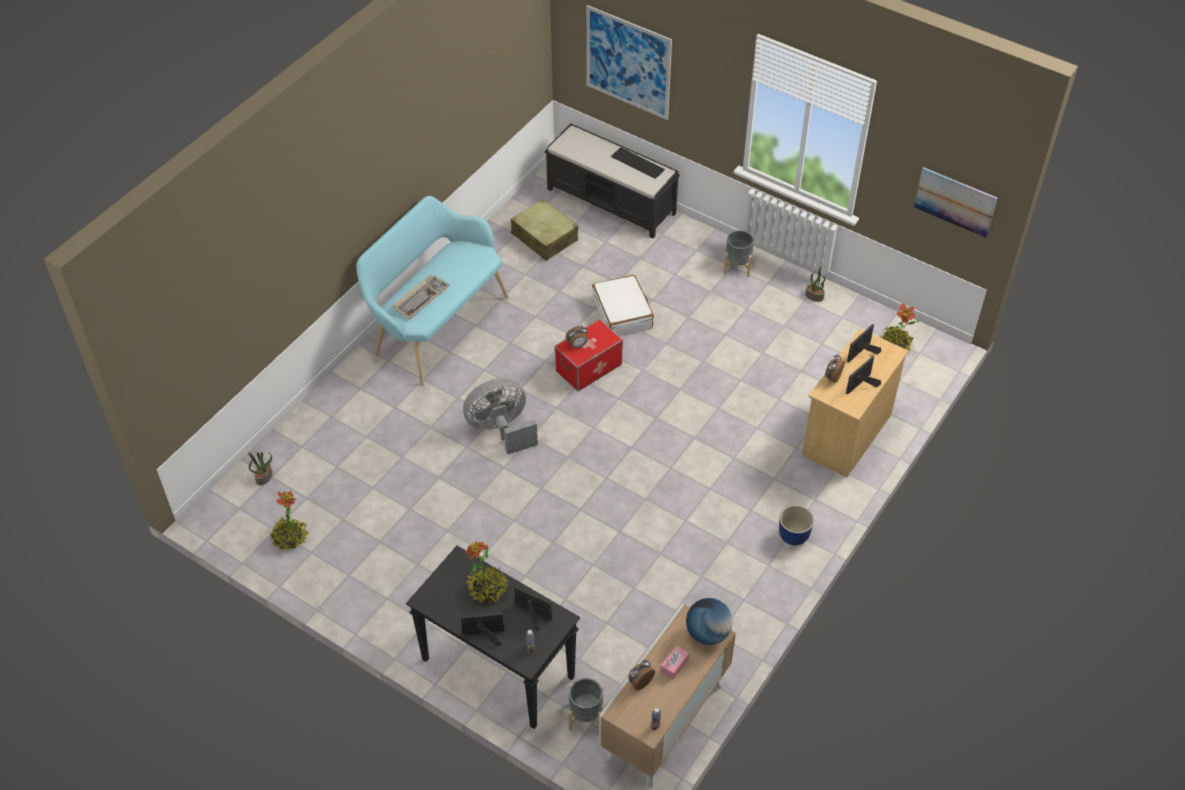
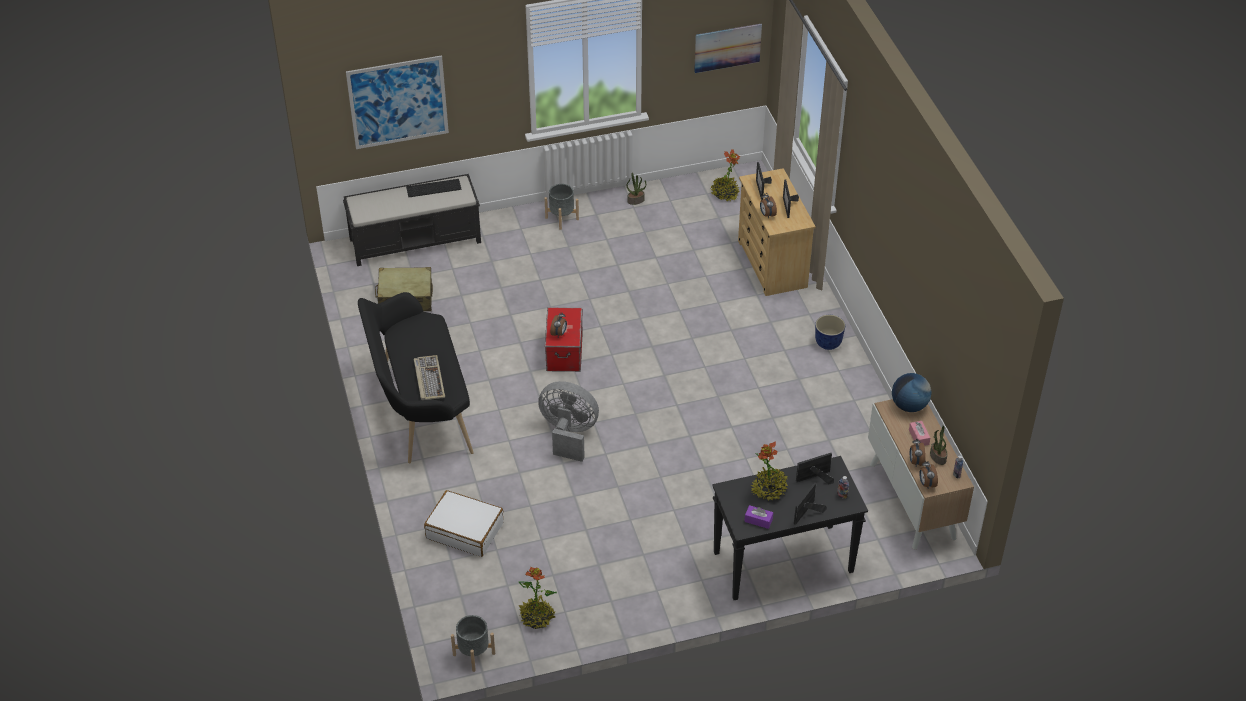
camera: 50 degrees left, 5 degrees down
(264, 477) = (456, 600): potted plant -> potted plant (937, 457)
(436, 325) = (420, 410): turquoise bench -> black bench
(443, 604) = (758, 520): none -> purple tissue box
(501, 430) = (568, 434): grey fan -> grey fan turned 90 degrees clockwise
(586, 716) = (868, 538): grey planter -> grey planter (474, 654)
(620, 707) = (926, 484): none -> alarm clock
(622, 313) = (534, 303): white suitcase -> white suitcase (465, 530)

